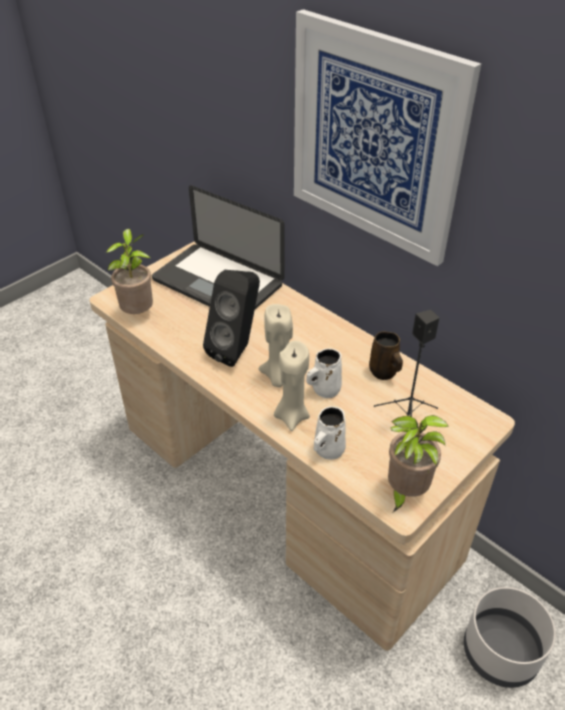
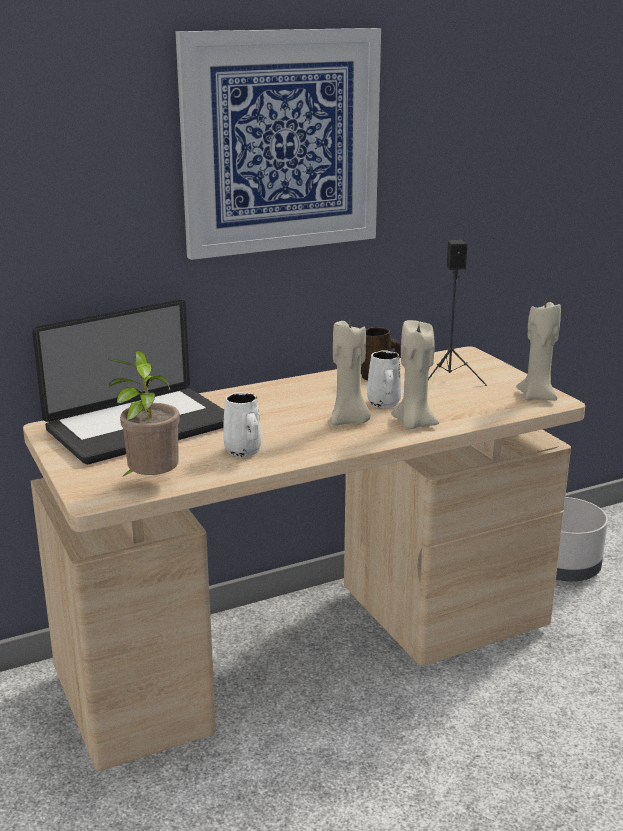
camera: 70 degrees left, 20 degrees down
(237, 350) = (284, 434): black speaker -> none
(328, 450) = (471, 416): white mug -> white mug (244, 451)
(405, 492) = (537, 396): potted plant -> beige candle

